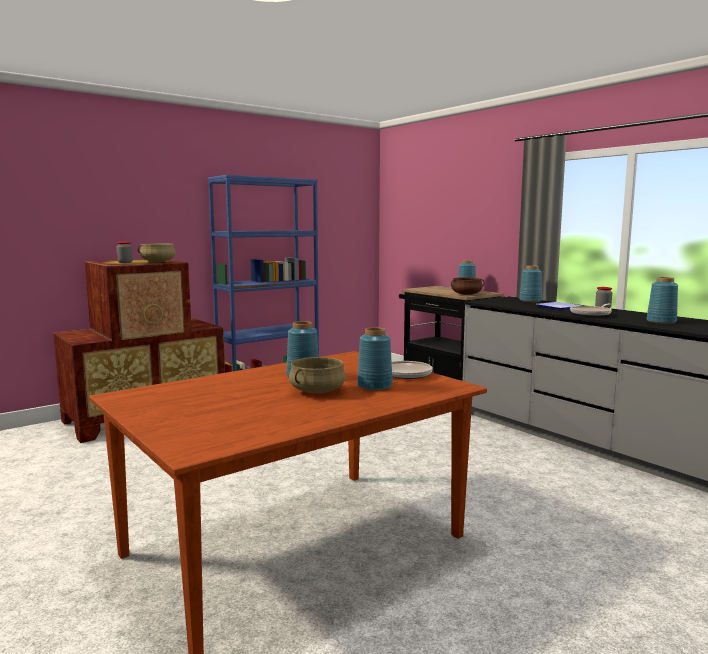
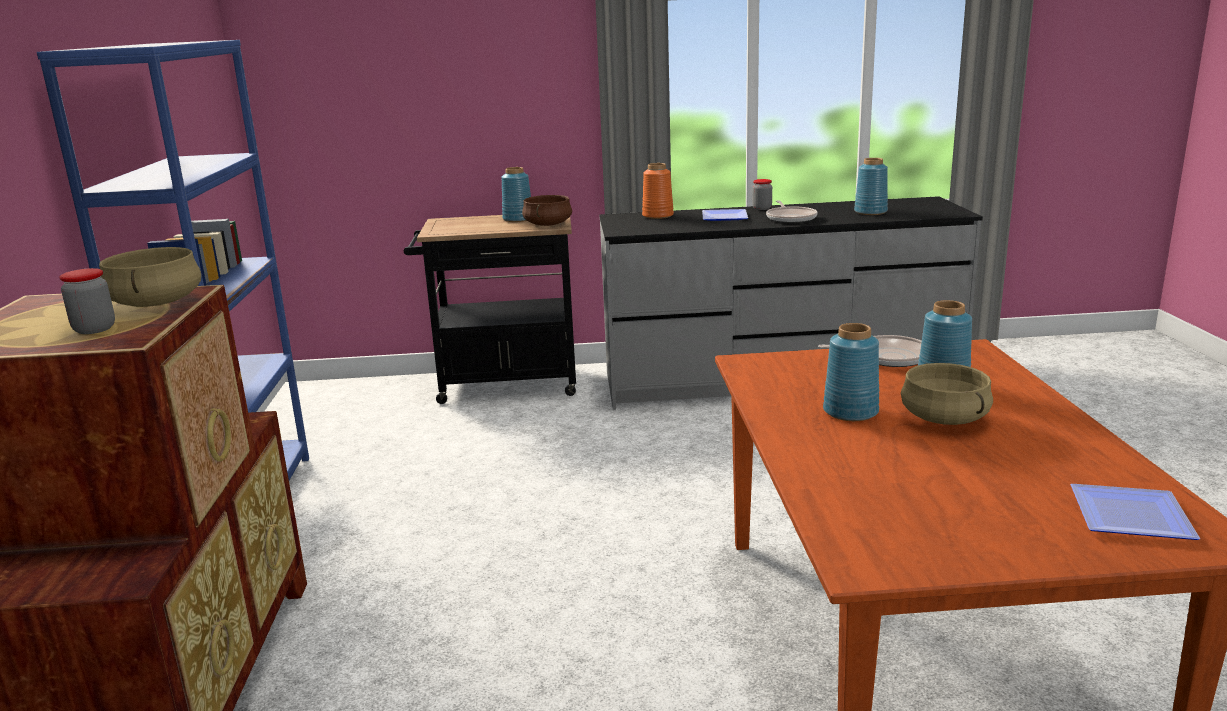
camera: 55 degrees left, 10 degrees up
(212, 432) = (1125, 514): none -> plate
(530, 301) = (657, 216): blue vase -> orange vase

